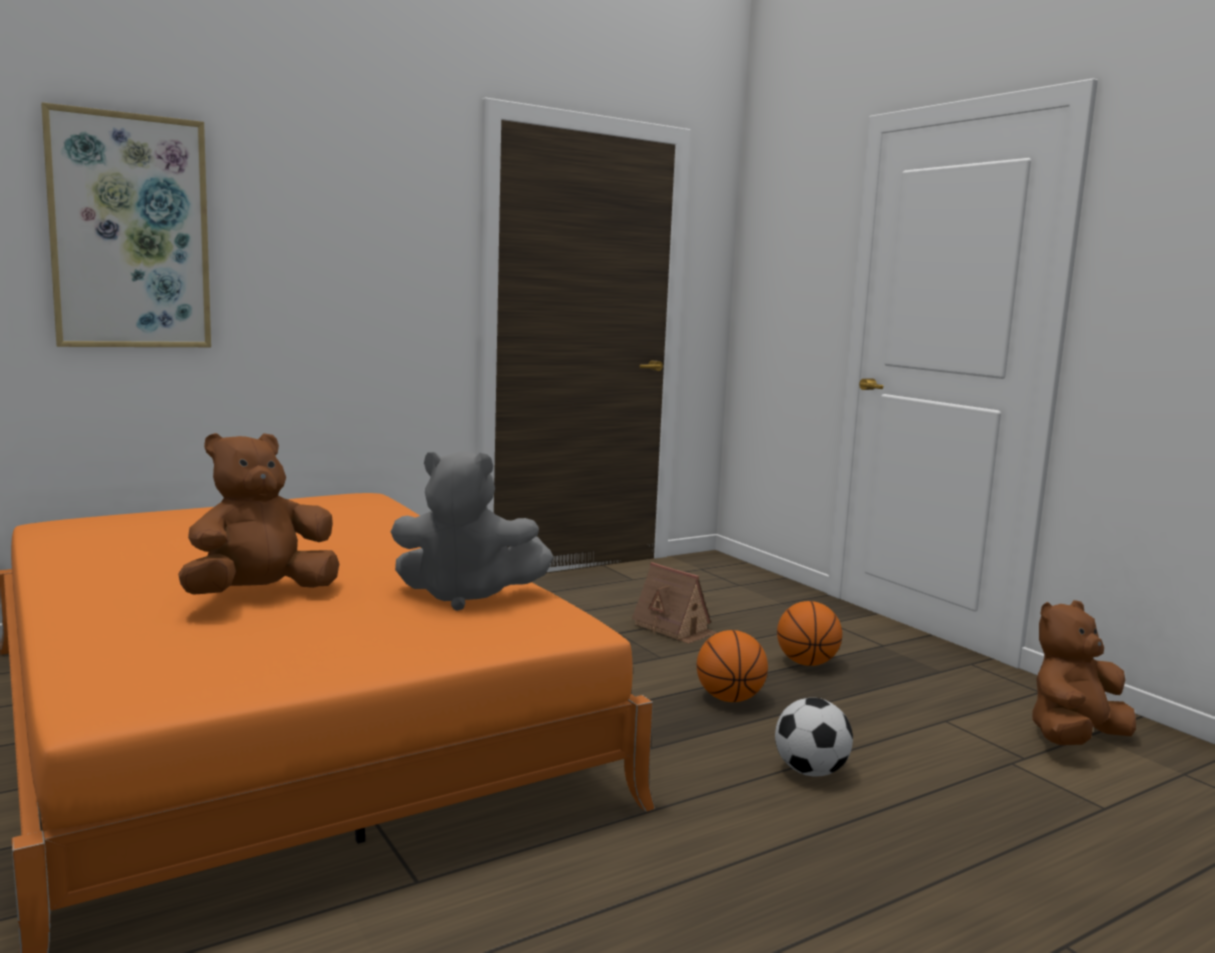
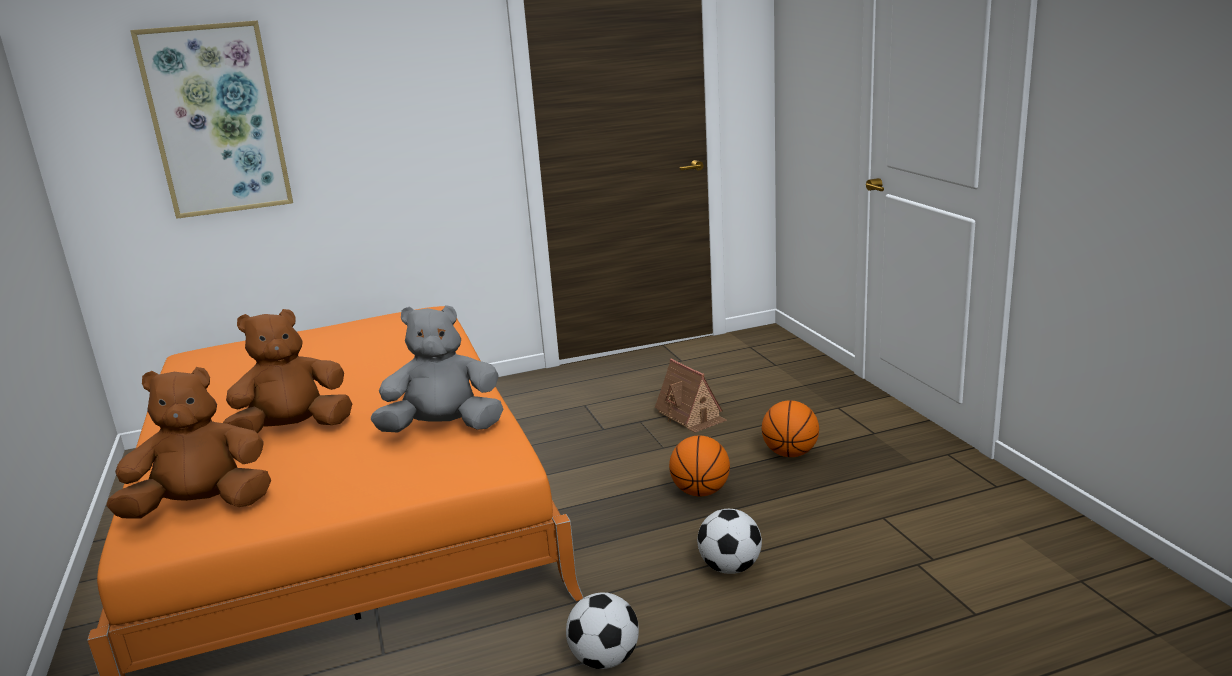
camera: 15 degrees right, 10 degrees up
(465, 596) = (444, 428): grey plush toy -> grey plush toy turned 150 degrees clockwise
(719, 872) = (605, 659): none -> football
(1074, 738) = (995, 539): brown plush toy -> brown plush toy (202, 507)

